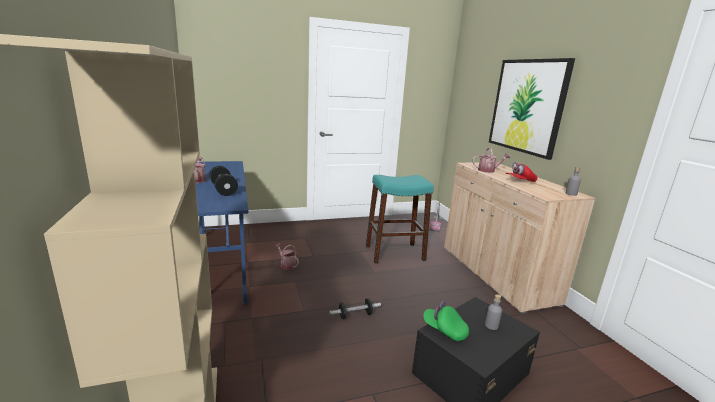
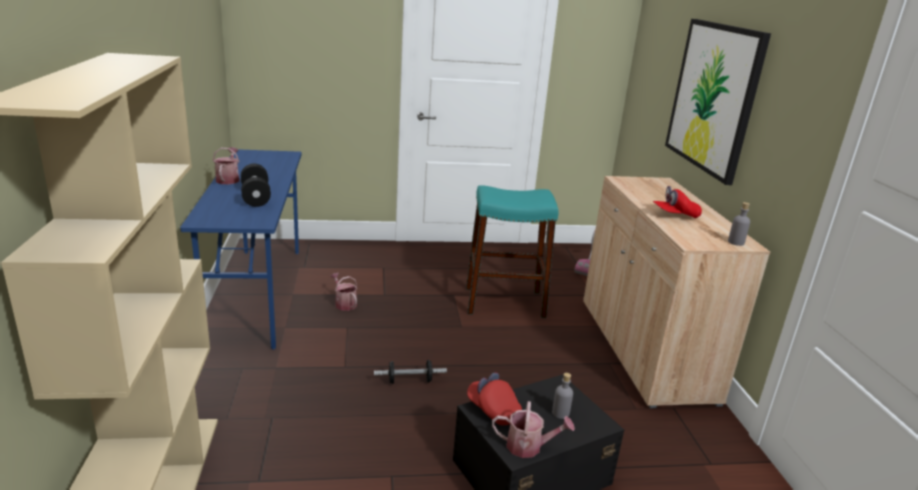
camera: 10 degrees right, 5 degrees up
(444, 330) = (493, 410): green cap -> red cap
(488, 170) = (642, 193): watering can -> watering can (529, 446)

